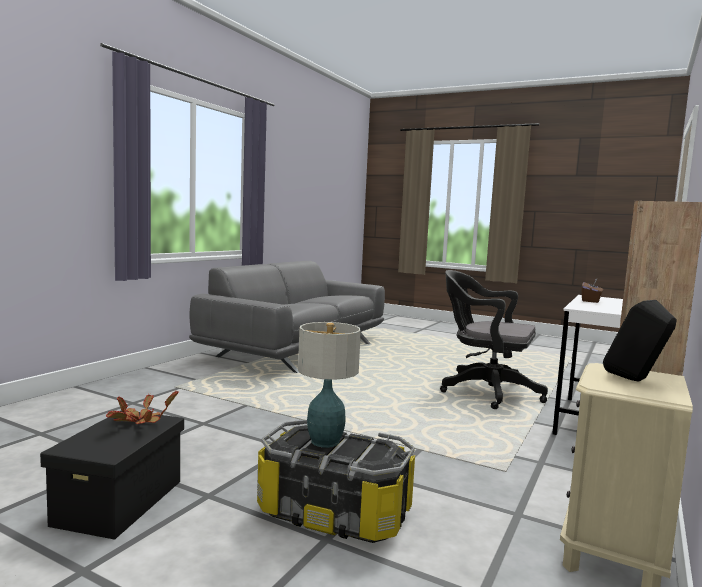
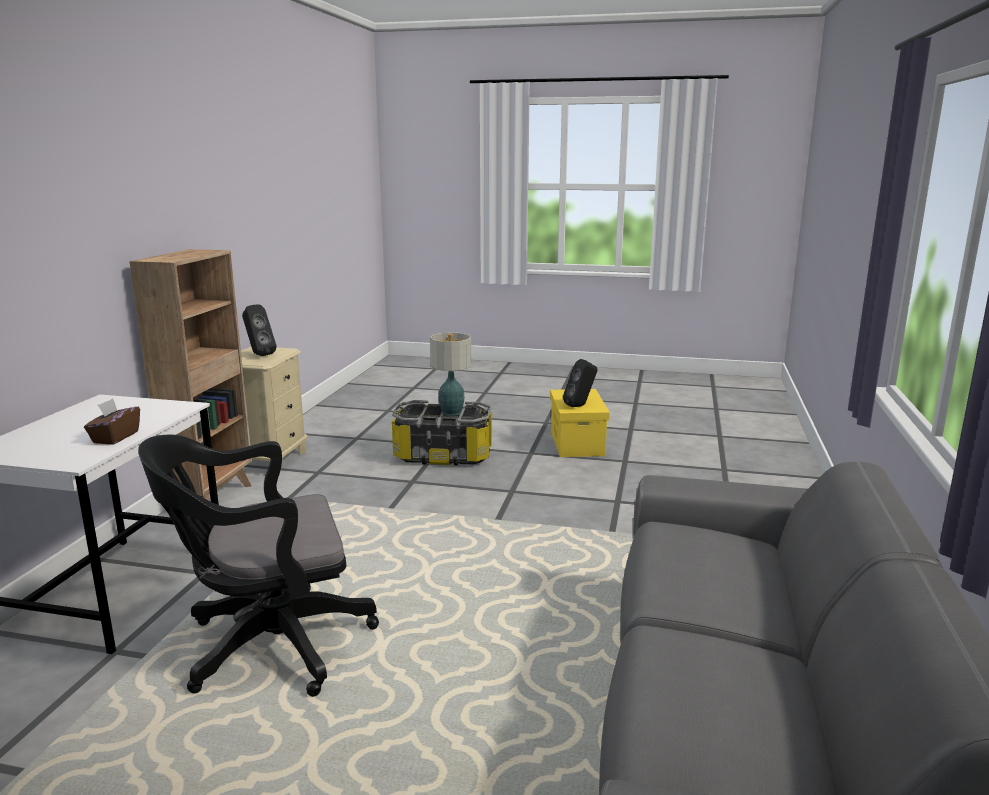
camera: 165 degrees right, 10 degrees up
(119, 501) = (577, 443): black storage box -> yellow storage box
(138, 422) = (580, 406): potted plant -> black speaker
(485, 391) = (268, 645): black office chair -> black office chair turned 150 degrees clockwise

